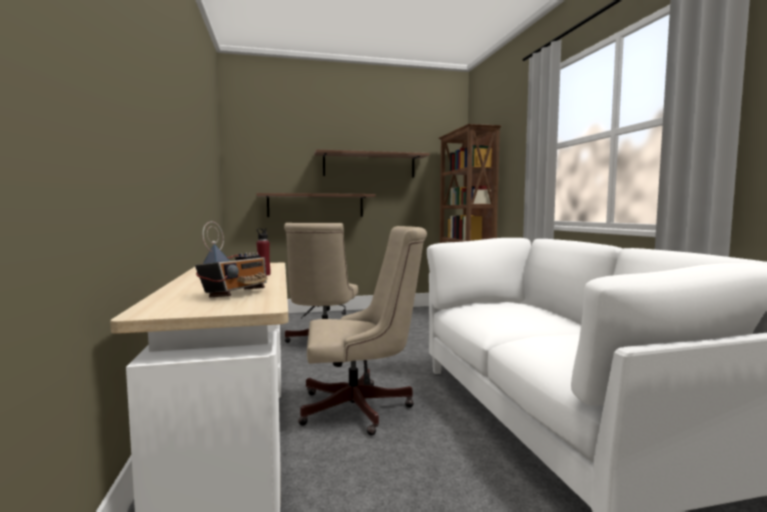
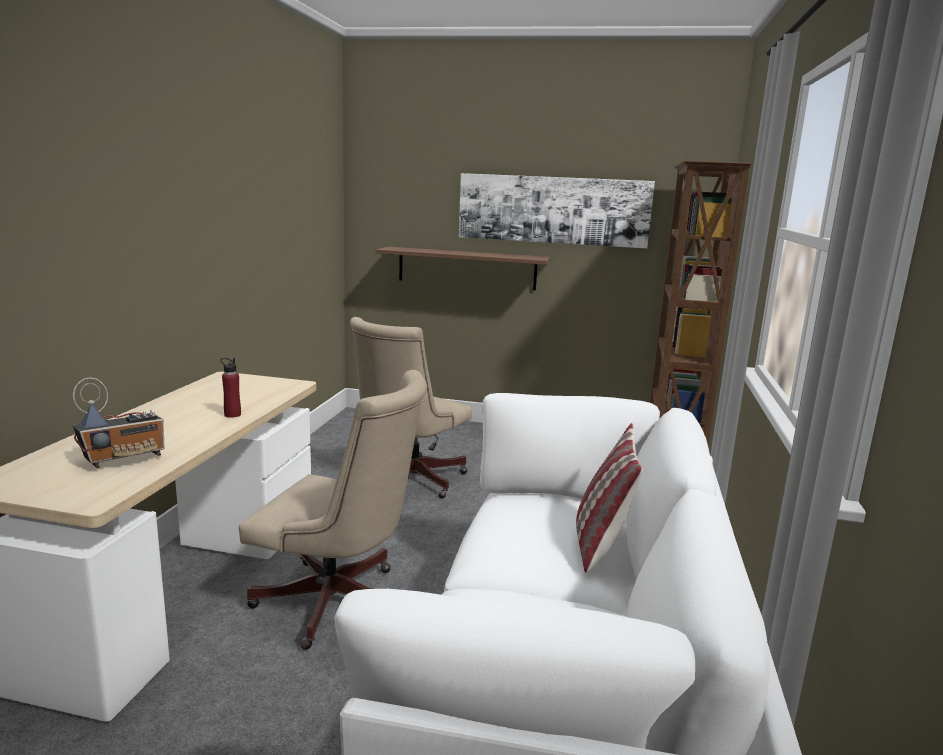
camera: 25 degrees right, 10 degrees up
(369, 165) = (553, 210): shelf -> picture
(542, 312) = (601, 543): none -> pillow

